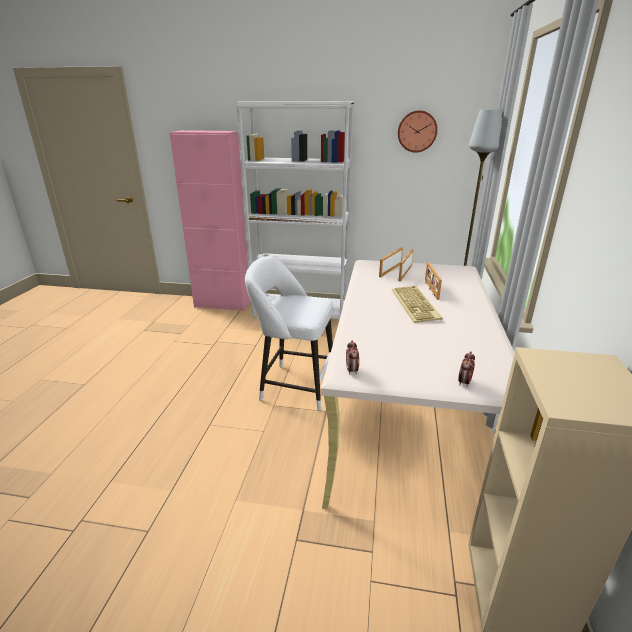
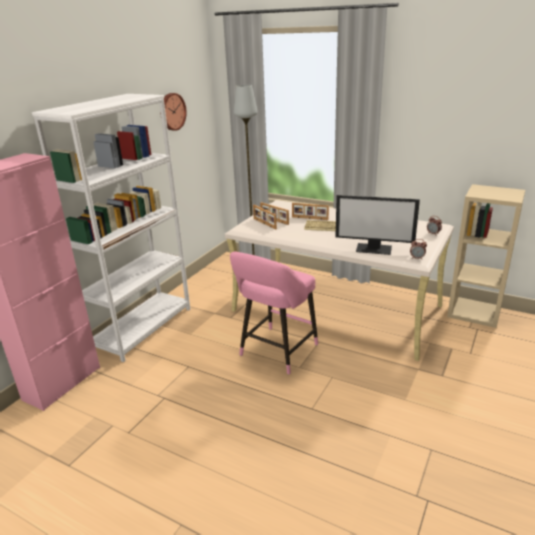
camera: 70 degrees left, 0 degrees up
(293, 386) = (276, 352): white stool -> pink stool
(364, 336) = (374, 248): none -> monitor

